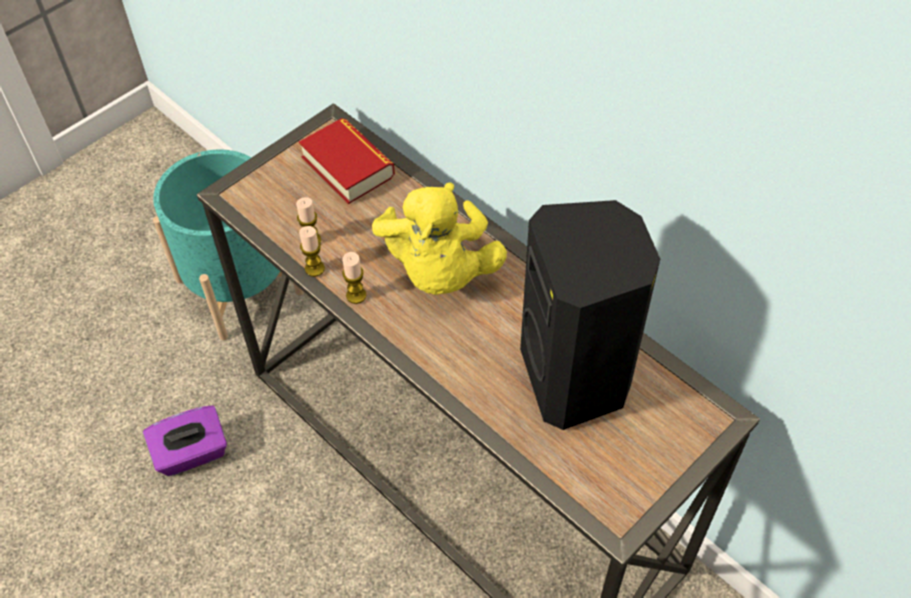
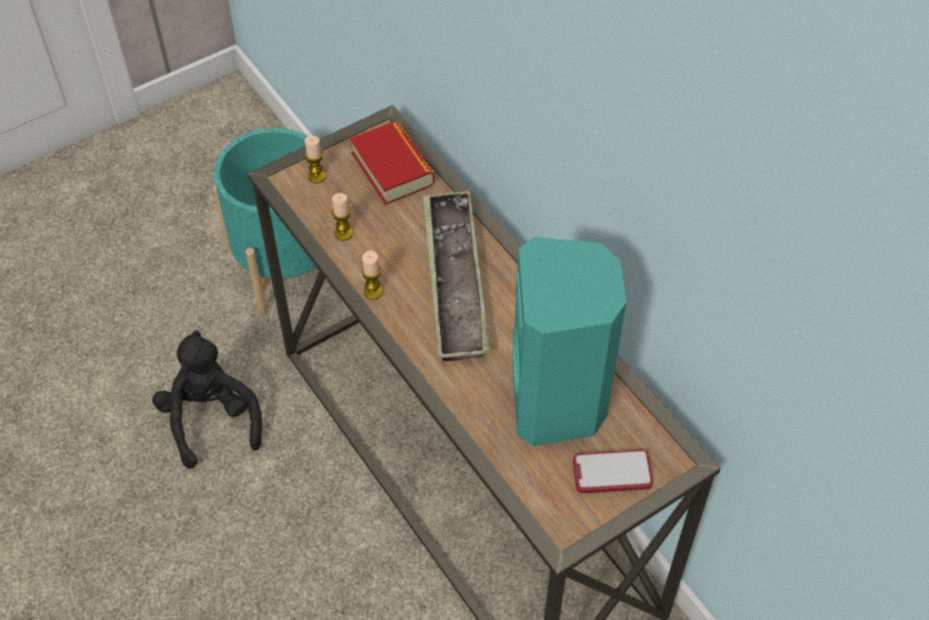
camera: 10 degrees right, 0 degrees up
(192, 453) = (211, 419): purple tissue box -> black plush toy
(314, 268) = (340, 260): candle -> candle (317, 176)
(439, 271) = (455, 281): yellow plush toy -> tray
(577, 378) = (559, 401): black speaker -> turquoise speaker
(651, 443) = (612, 473): none -> phone

